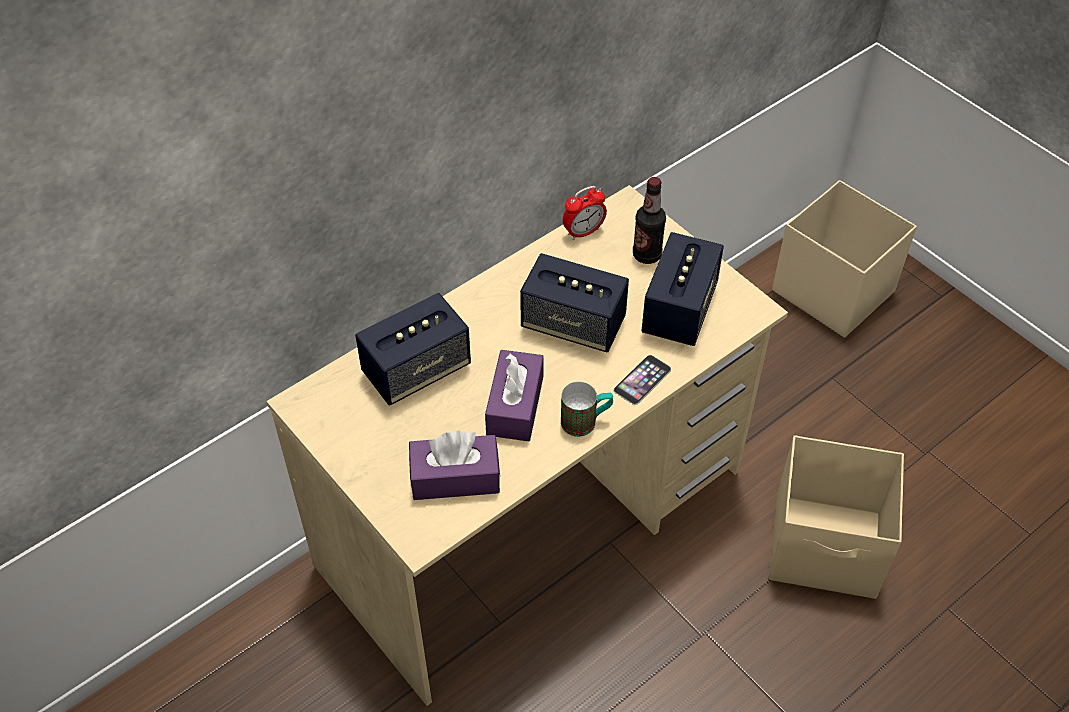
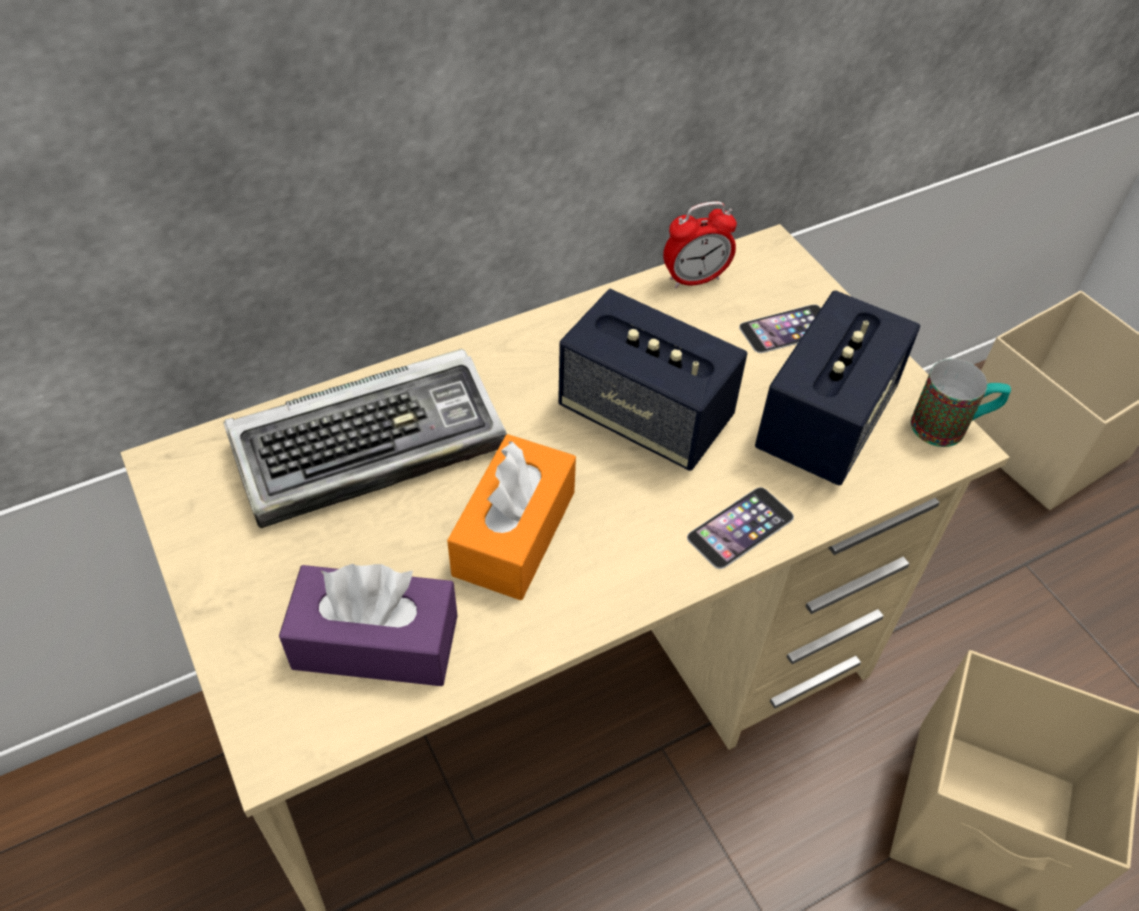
camera: 10 degrees right, 0 degrees up
(416, 370) = (372, 445): speaker -> keyboard
(515, 405) = (514, 533): purple tissue box -> orange tissue box
(586, 421) = (627, 583): mug -> mug (950, 427)
(647, 255) = (787, 328): bottle -> phone

